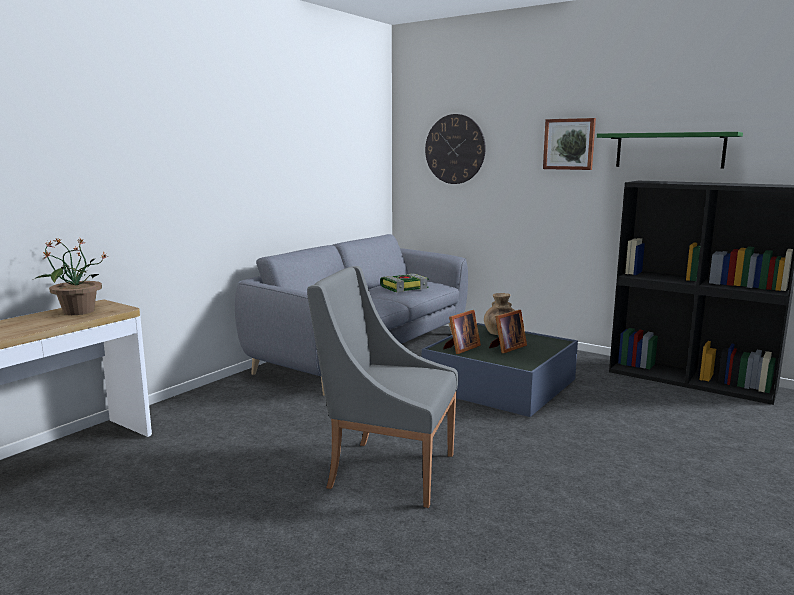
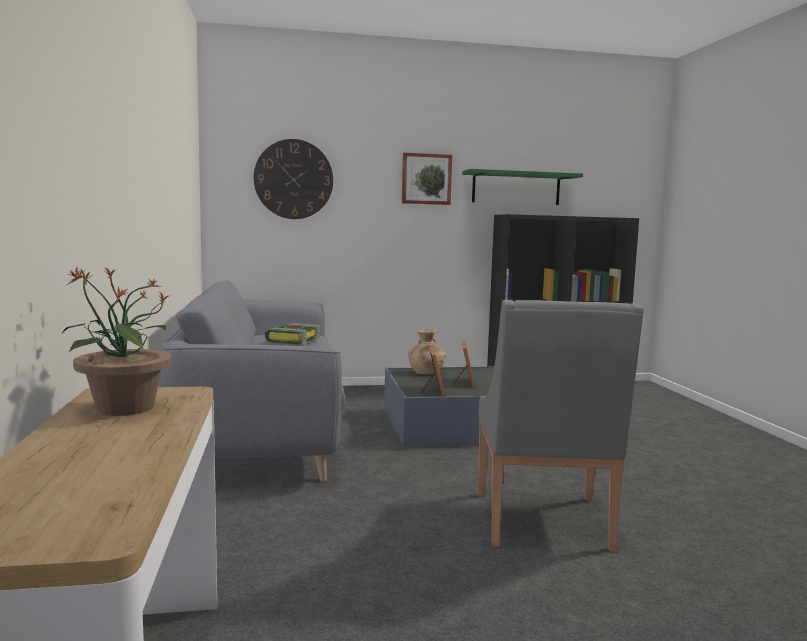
camera: 45 degrees left, 5 degrees down
(387, 470) = (544, 522): grey armchair -> grey armchair turned 60 degrees counterclockwise

